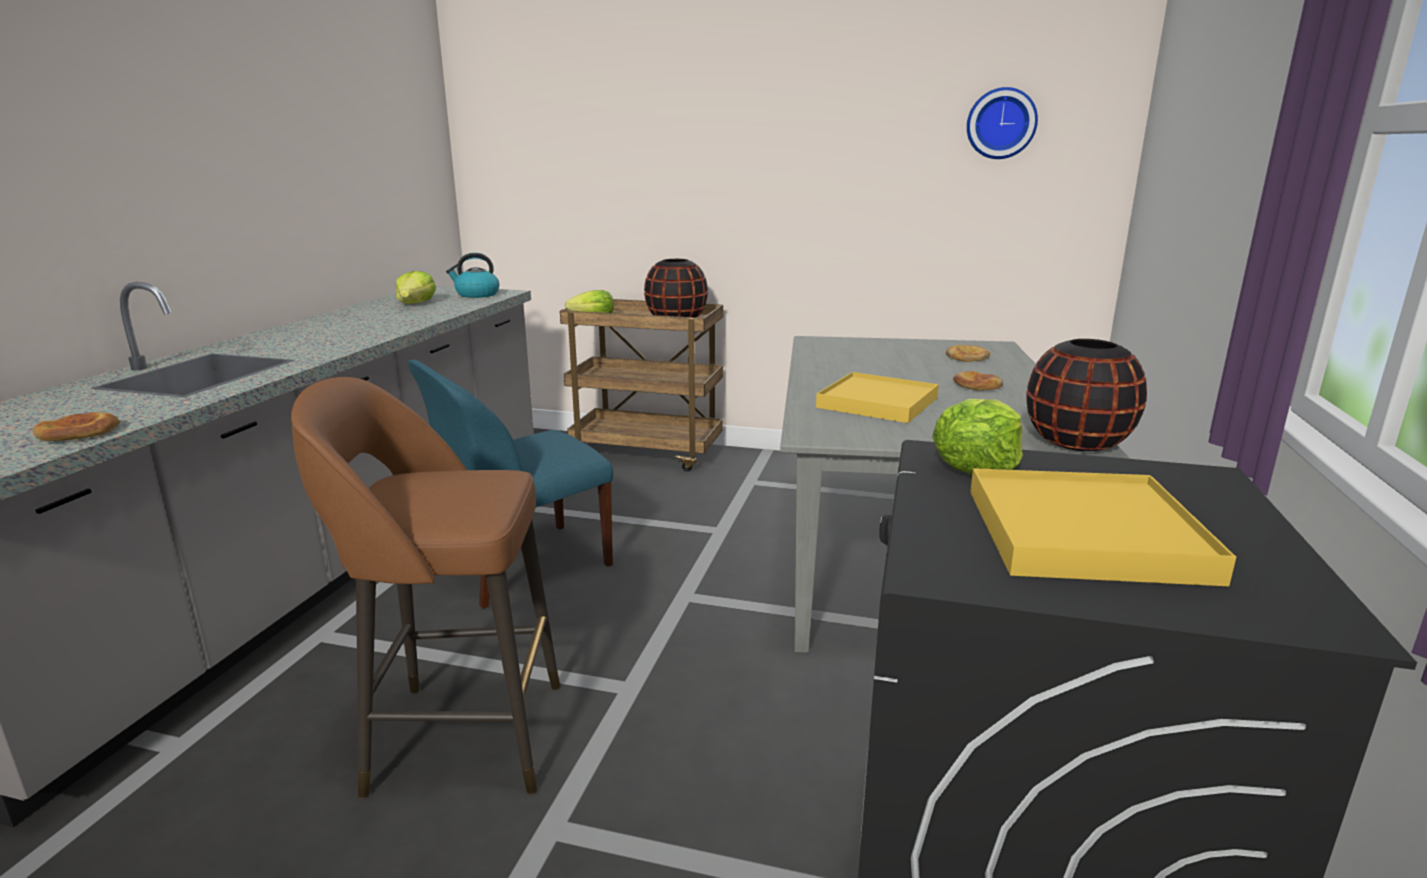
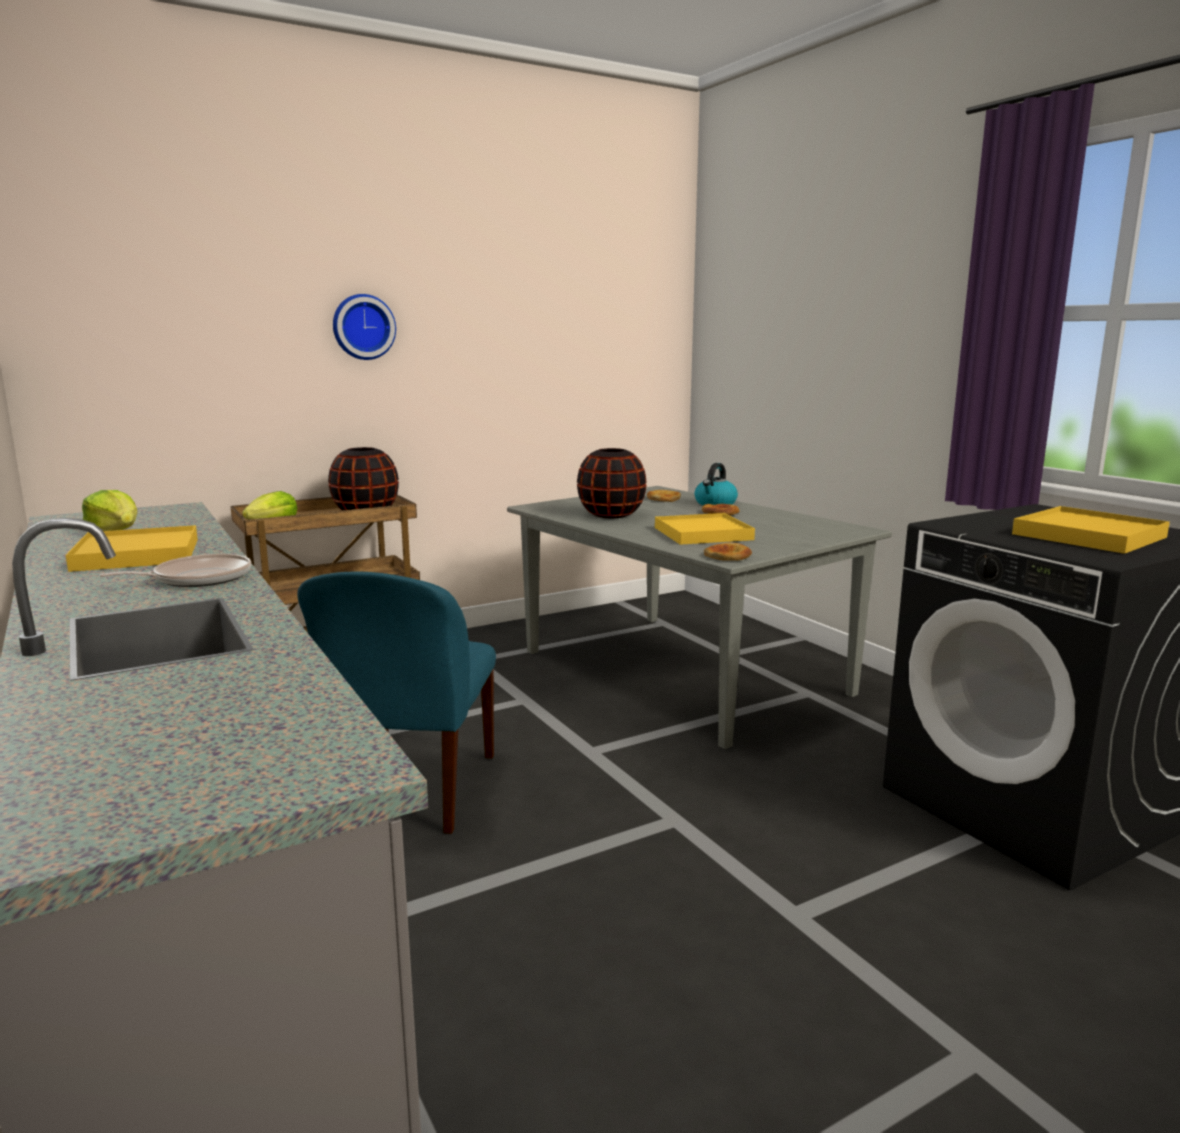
camera: 45 degrees left, 5 degrees down
(79, 433) = (291, 700): bread -> bread (728, 556)
(331, 344) = (197, 579): none -> frying pan
(370, 321) = (137, 554): none -> yellow tray
(461, 736) = (630, 912): brown stool -> none
(476, 294) = (154, 514): kettle -> kettle (715, 503)
(977, 465) = (973, 524): lettuce -> none
(1001, 123) = (606, 312): wall clock -> wall clock (363, 327)
(1077, 443) = (852, 529): black vase -> black vase (611, 515)

